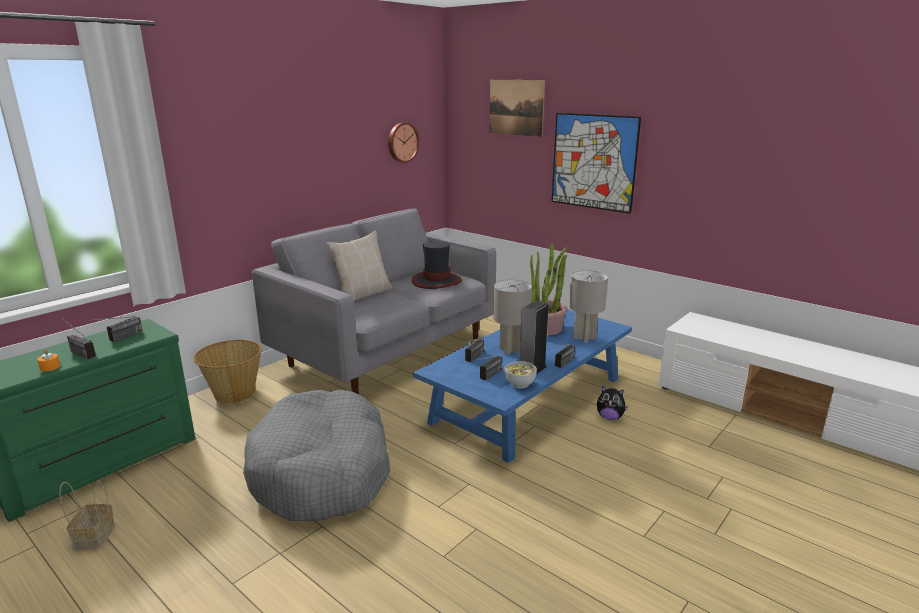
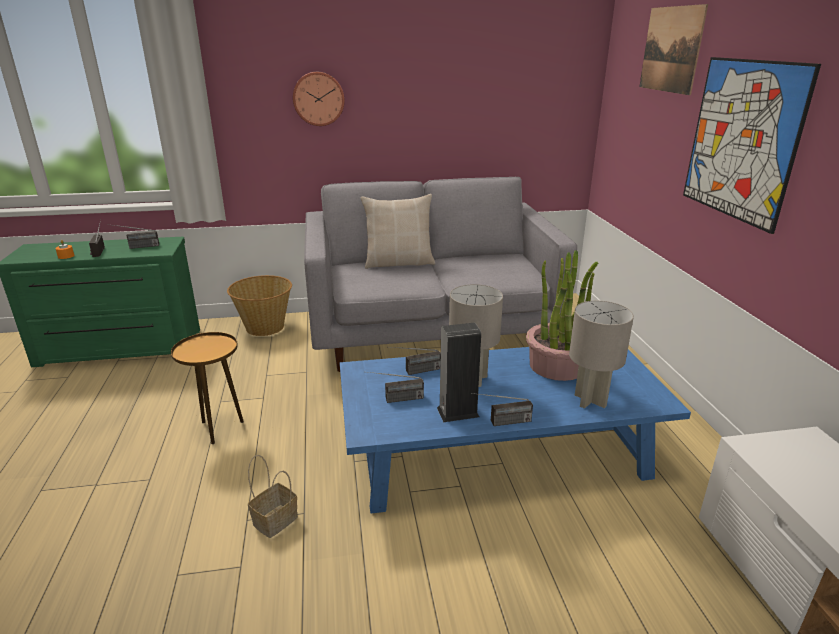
camera: 40 degrees right, 5 degrees up
(94, 536) = (44, 402): basket -> basket (276, 519)
(322, 471) = (219, 428): grey dog bed -> brown side table
(402, 142) = (527, 93): wall clock -> wall clock (318, 98)
(436, 281) = (492, 269): hat -> none
(519, 384) = (413, 424): bowl -> none
(610, 417) = (567, 525): plush toy -> none

